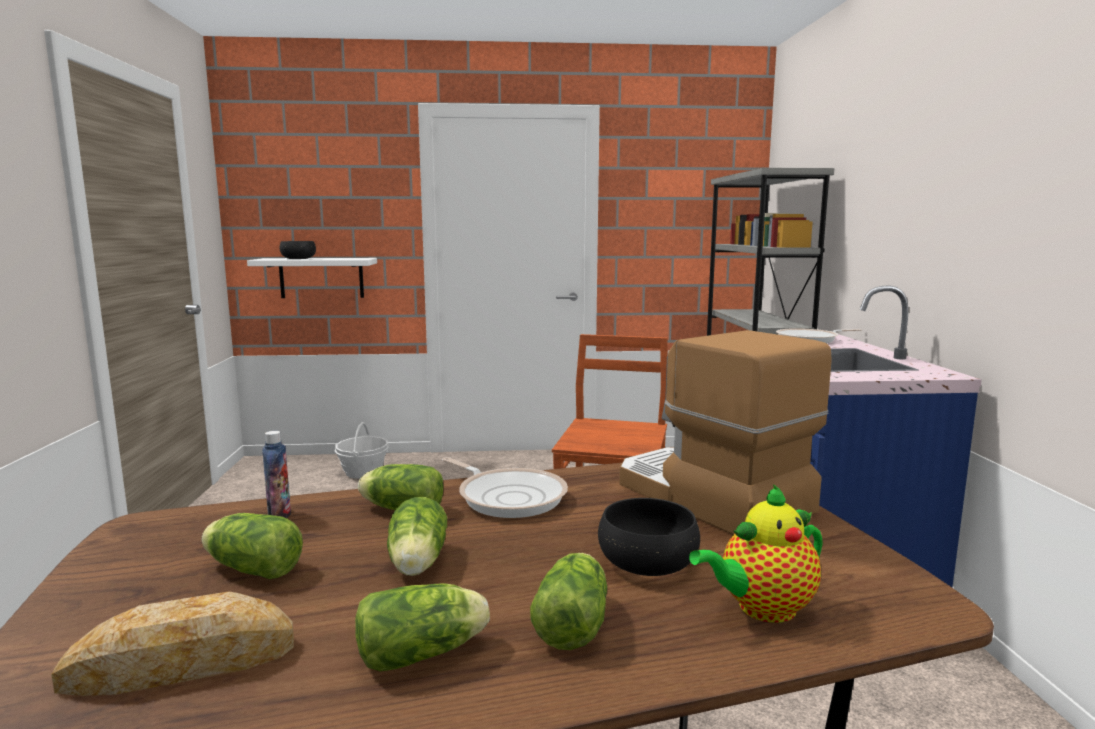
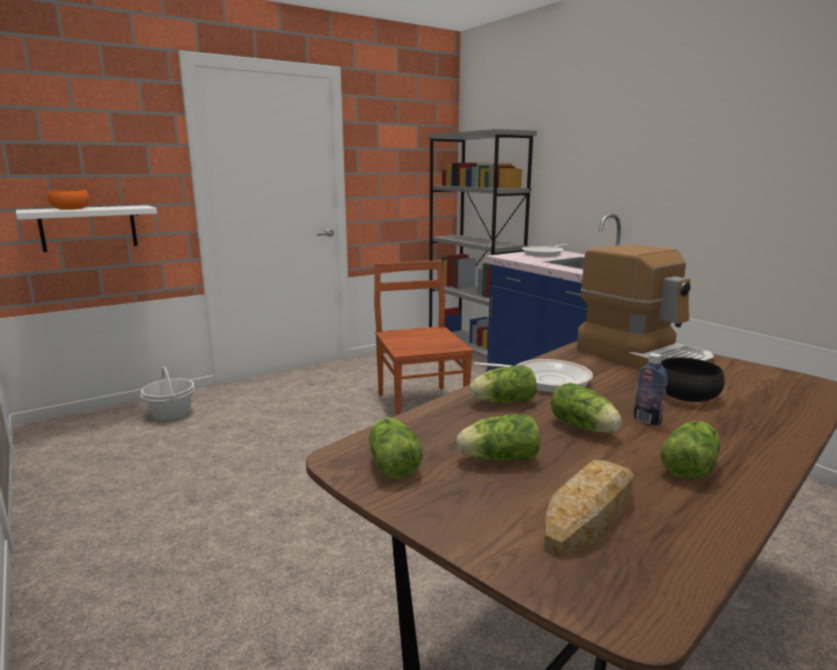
camera: 30 degrees left, 5 degrees up
(279, 515) = (432, 425): bottle -> bottle (647, 420)
(298, 258) = (70, 209): black bowl -> orange bowl
(573, 622) = (717, 431): lettuce -> lettuce (392, 463)
(708, 497) = (643, 357): coffee machine -> coffee machine turned 150 degrees counterclockwise
(761, 609) = (770, 403): teapot -> none

